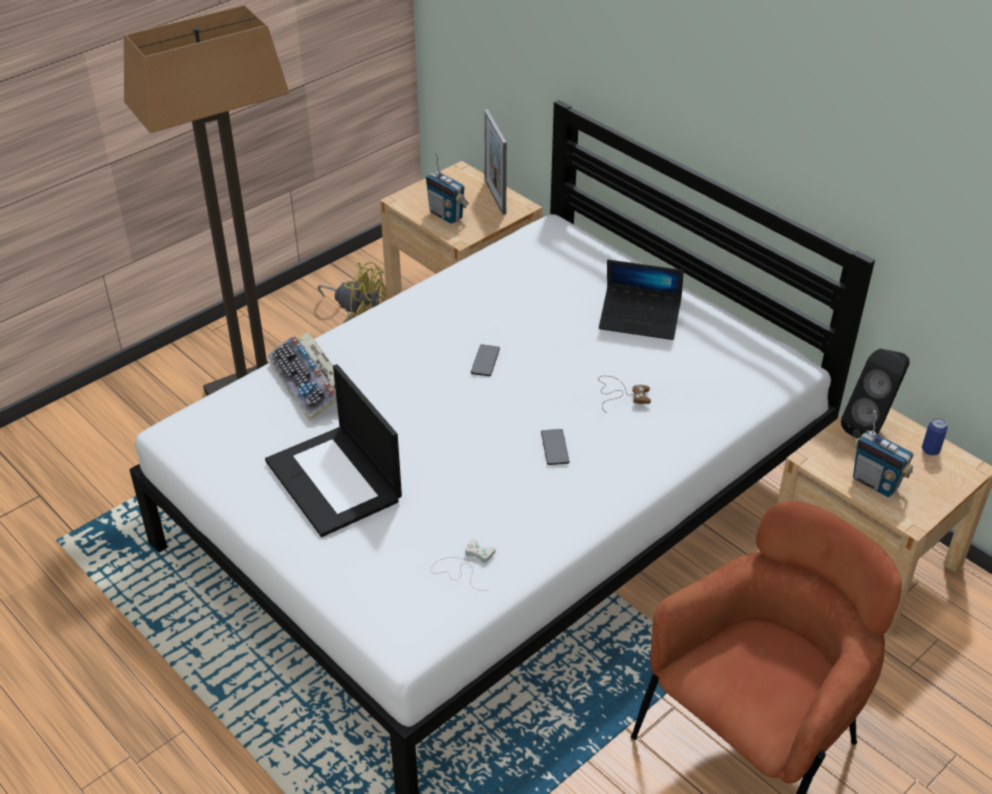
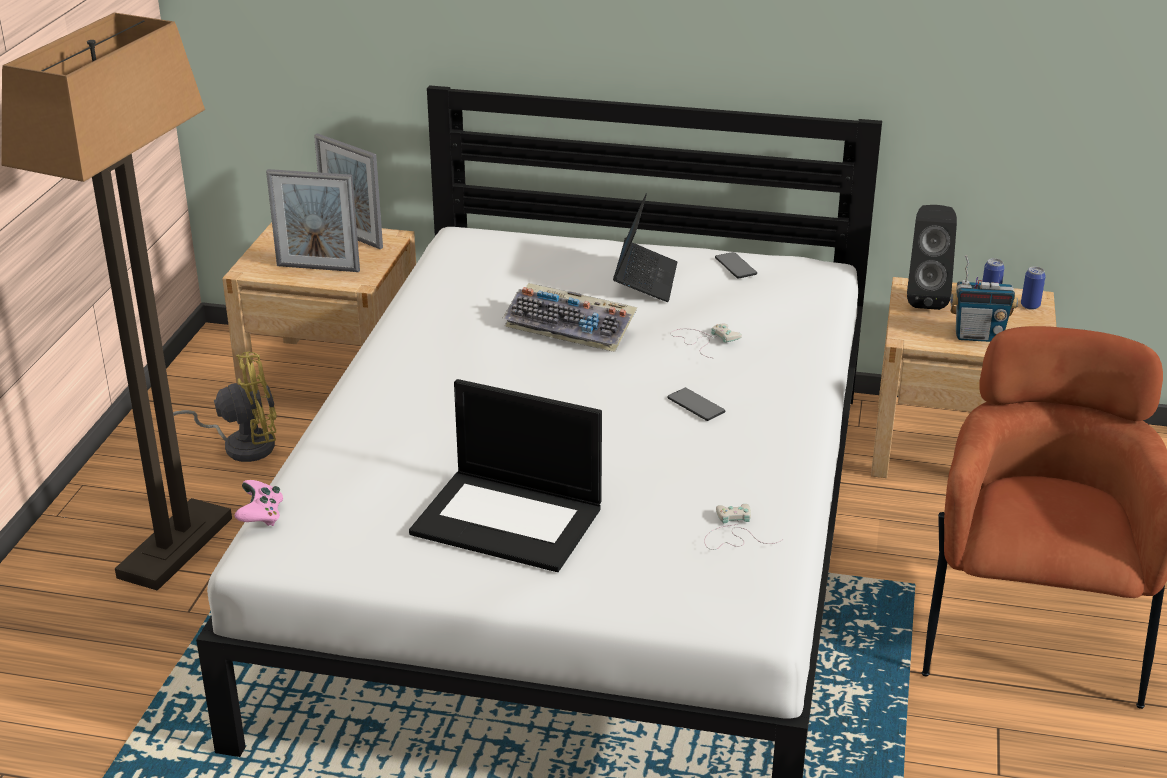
camera: 35 degrees left, 10 degrees down
(199, 404) = (261, 516): none -> pink game controller
(310, 383) = (371, 449): keyboard -> keyboard (572, 327)
(446, 215) = (318, 268): radio -> picture frame
(485, 361) = (537, 363): phone -> phone (735, 266)
(620, 394) = (704, 340): brown game controller -> white game controller
(639, 320) = (645, 280): laptop -> laptop turned 60 degrees counterclockwise
(958, 474) = (1030, 305): none -> can

